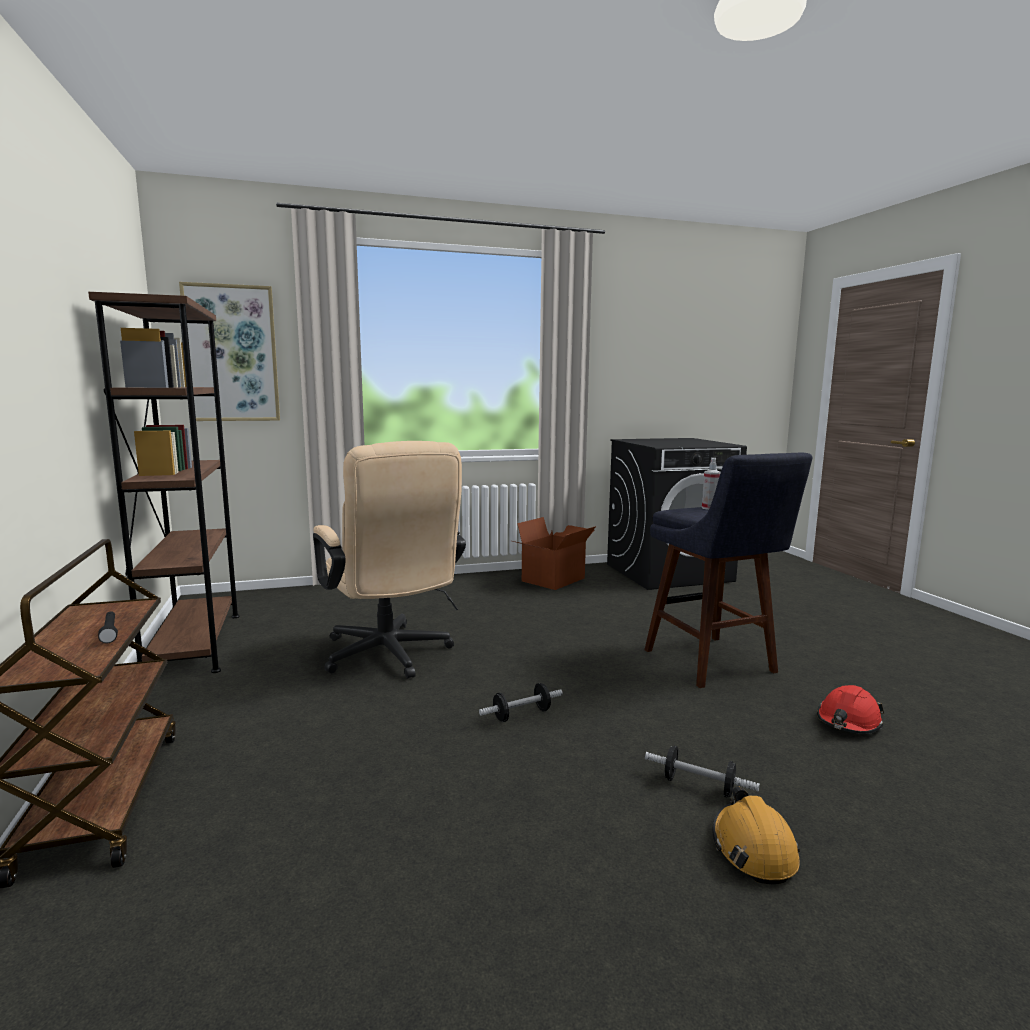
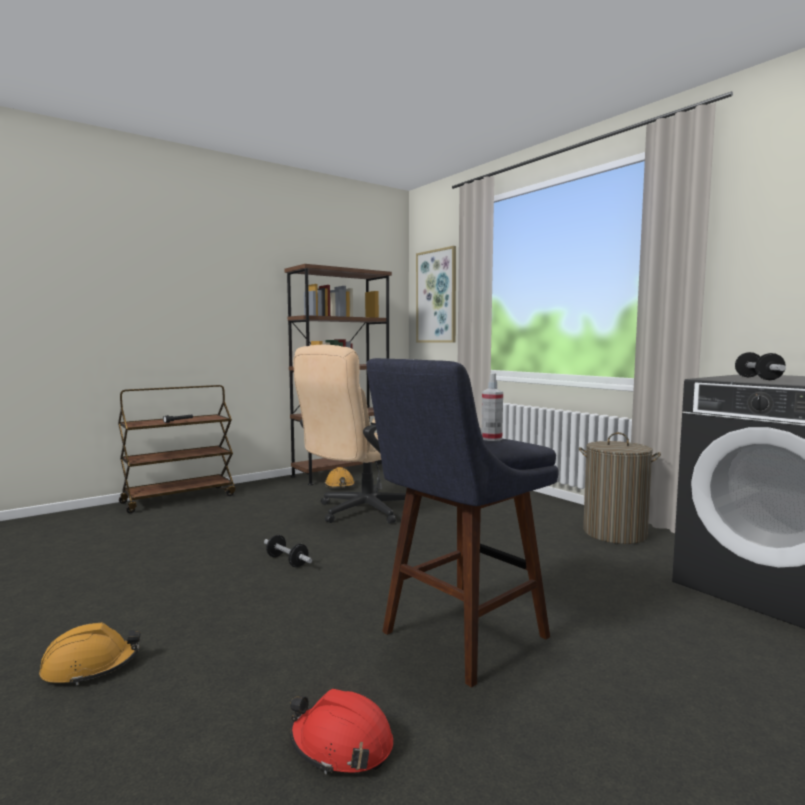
camera: 70 degrees right, 5 degrees down
(262, 653) = (340, 486): none -> orange hard hat
(554, 580) = (615, 533): cardboard box -> laundry basket
(699, 786) = (184, 639): dumbbell -> dumbbell (758, 378)

